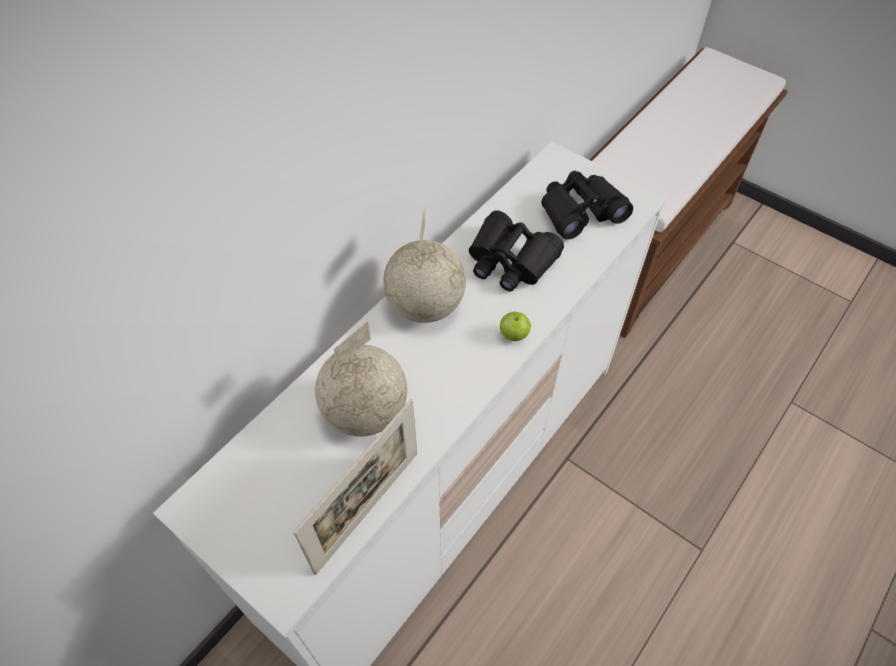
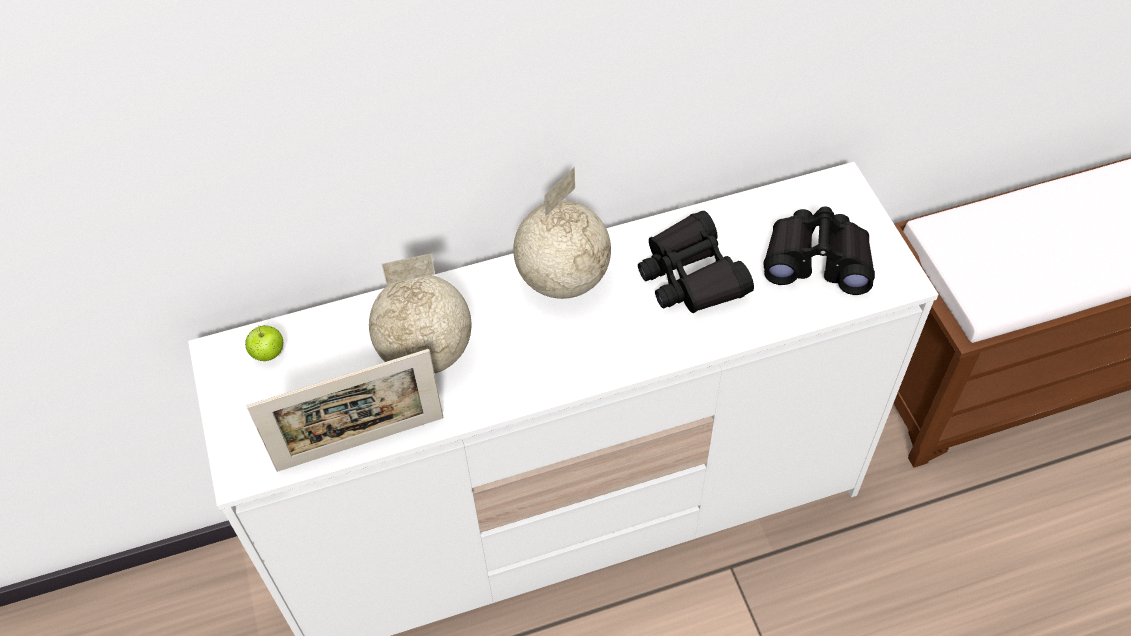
camera: 35 degrees right, 0 degrees up
(514, 335) = (630, 355): apple -> apple (268, 353)

